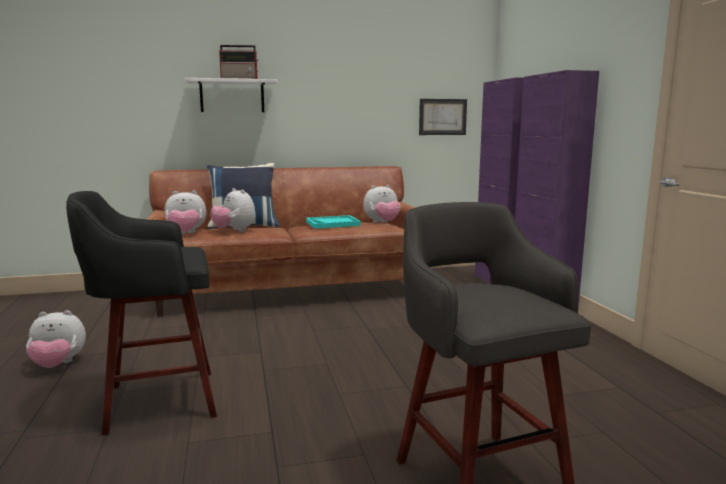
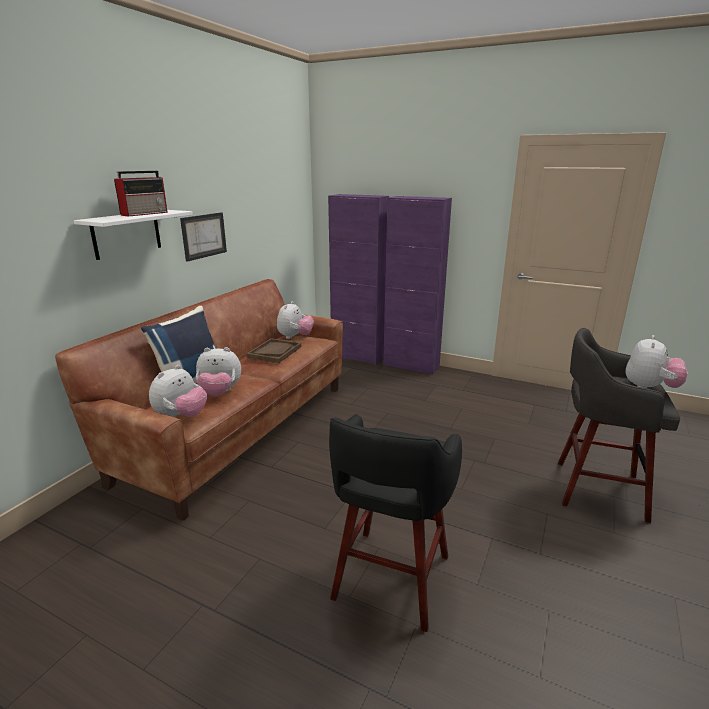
camera: 50 degrees left, 10 degrees up
(58, 365) = (226, 629): plush toy -> plush toy (649, 388)
(333, 223) = (274, 352): turquoise tray -> brown tray
(442, 117) = (287, 225): picture -> picture (204, 236)

